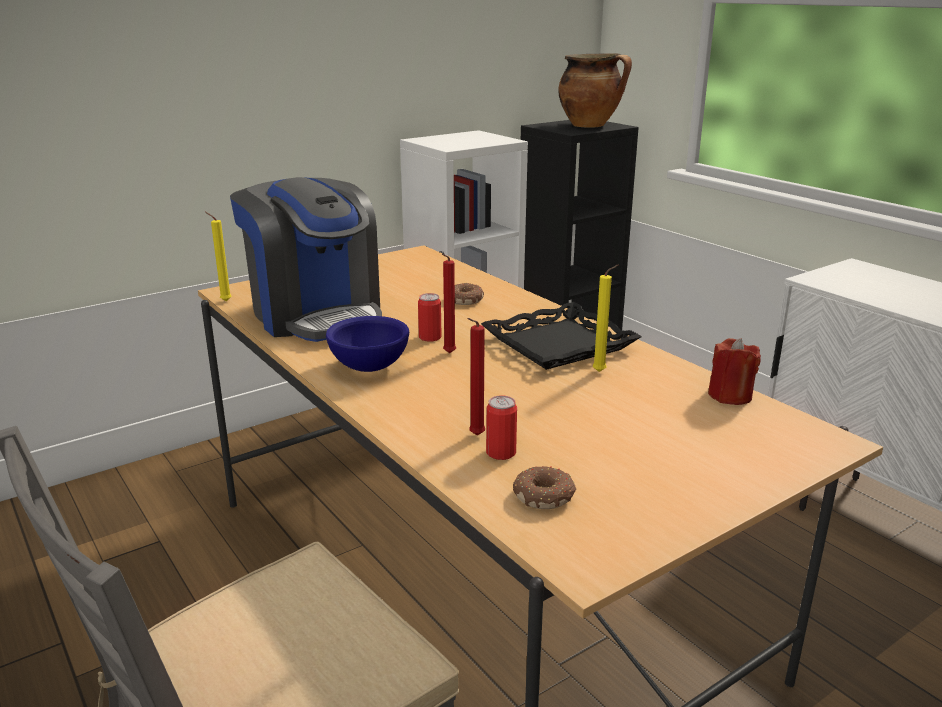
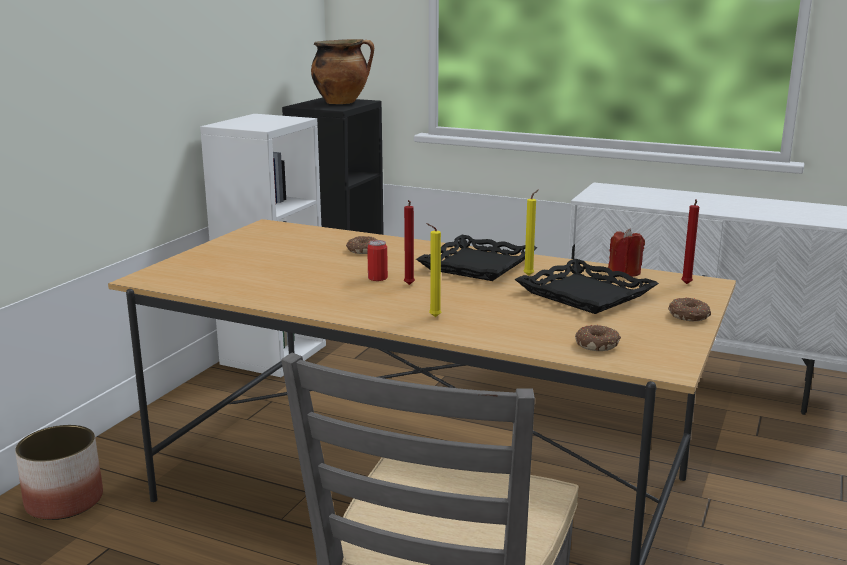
camera: 30 degrees left, 5 degrees down
(170, 482) = (64, 501): none -> planter
(224, 301) = (152, 286): yellow candle -> yellow candle (433, 317)
(316, 314) = (257, 280): coffee machine -> none
(368, 367) = (363, 305): blue bowl -> none
(475, 436) = (506, 326): red candle -> red candle (686, 284)
(501, 452) = (537, 330): can -> none
(631, 416) = (584, 294): none -> black tray
(729, 488) = (688, 316): none -> donut

